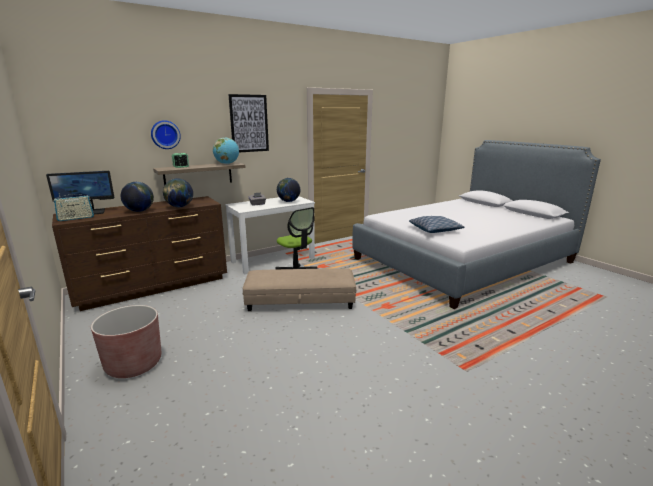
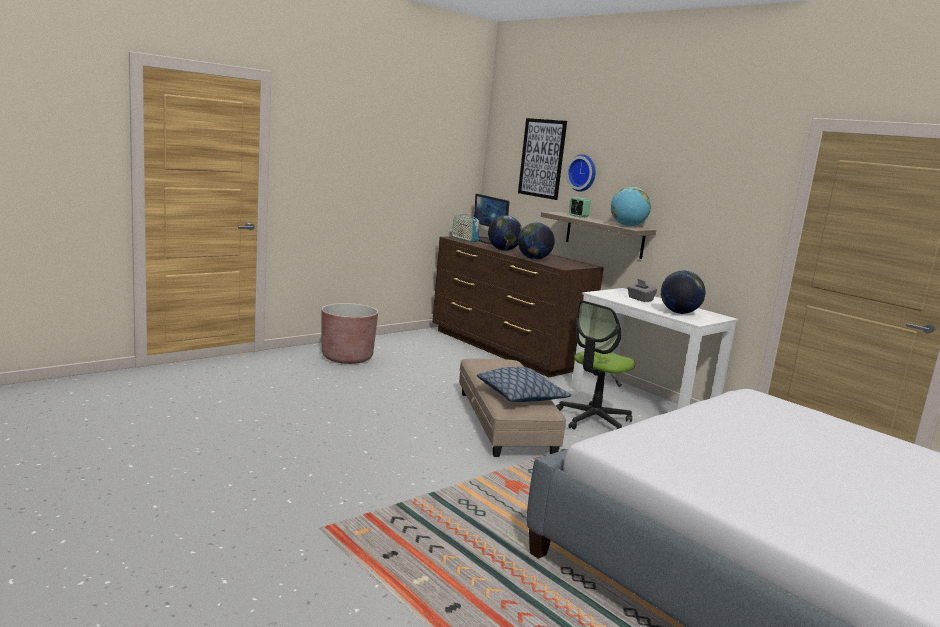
camera: 80 degrees right, 5 degrees down
(249, 123) = (688, 173): picture -> picture (542, 158)
(435, 230) = (689, 432): pillow -> pillow (521, 396)

